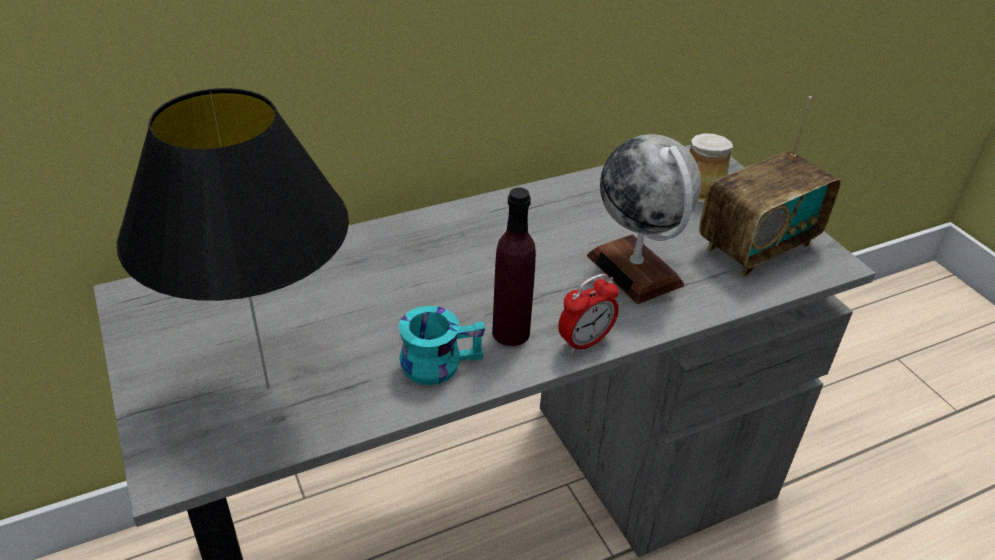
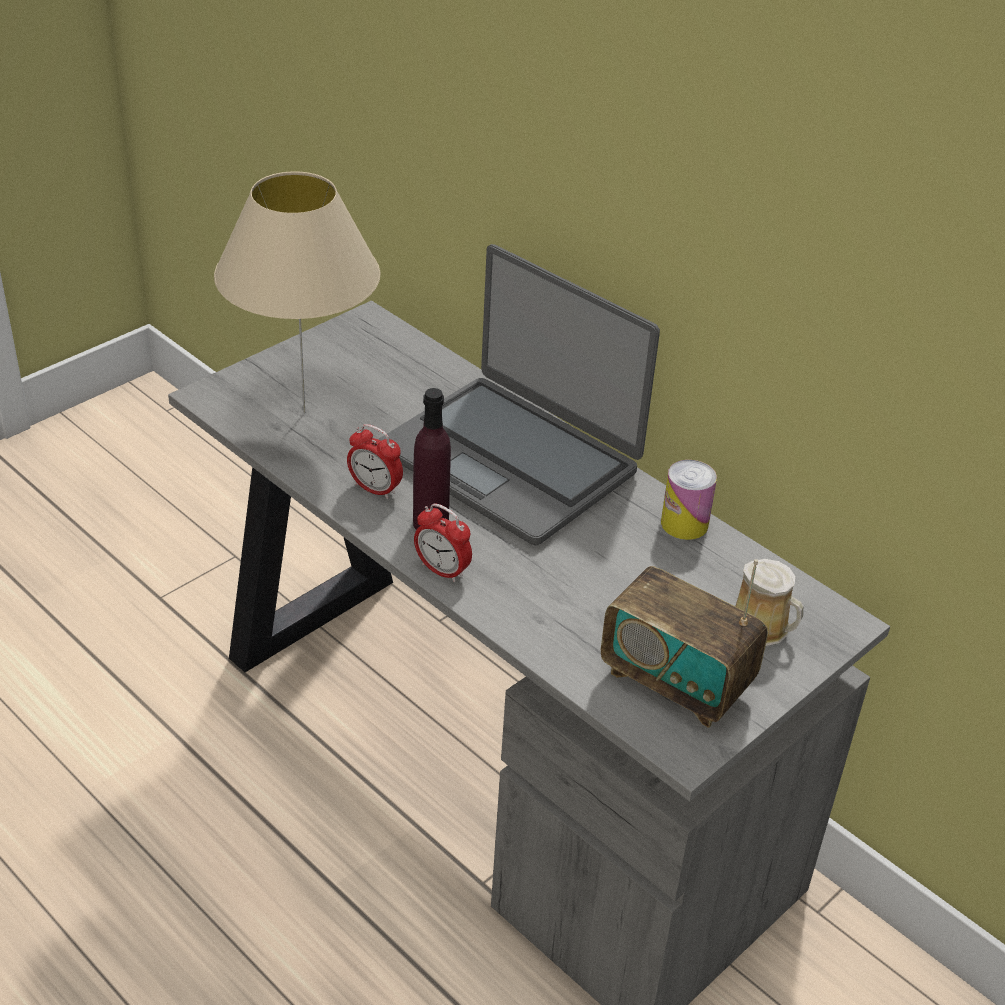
camera: 70 degrees right, 0 degrees up
(268, 386) = (305, 412): black table lamp -> beige table lamp
(438, 360) = (375, 489): turquoise mug -> alarm clock
(439, 258) = (510, 459): none -> laptop
(570, 190) = (684, 524): none -> can
(635, 270) = (571, 590): globe -> none

